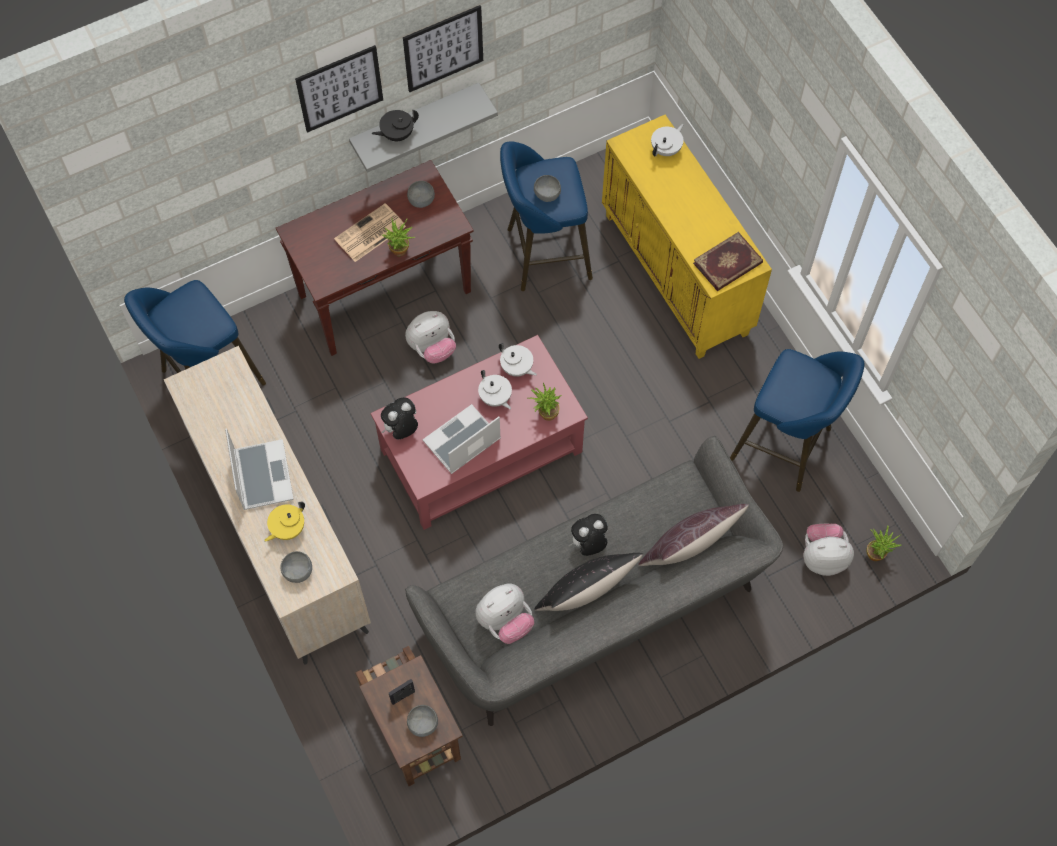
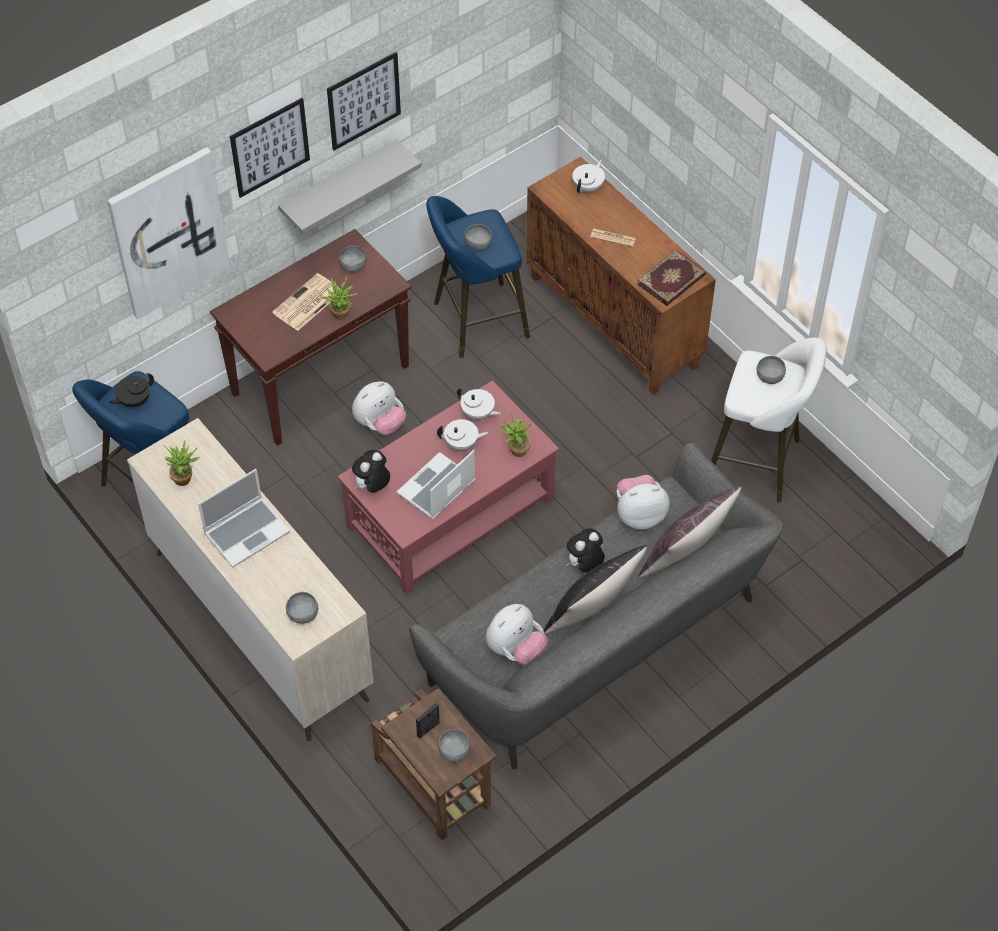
camera: 10 degrees left, 10 degrees down
(230, 161) = (168, 232): none -> picture
(262, 475) = (247, 532): laptop -> laptop turned 75 degrees clockwise
(287, 528) = (283, 577): yellow teapot -> none
(397, 134) = (325, 195): black teapot -> black teapot (134, 400)
(495, 398) = (462, 444): white teapot -> white teapot turned 45 degrees counterclockwise
(677, 274) = (615, 321): yellow cabinet -> brown cabinet
(679, 208) = (613, 238): none -> newspaper
(786, 446) = (758, 463): blue stool -> white stool
(804, 383) = (769, 377): none -> grey bowl
(823, 557) = (817, 559): plush toy -> plush toy (639, 514)
(877, 553) = (871, 547): potted plant -> potted plant (185, 478)

